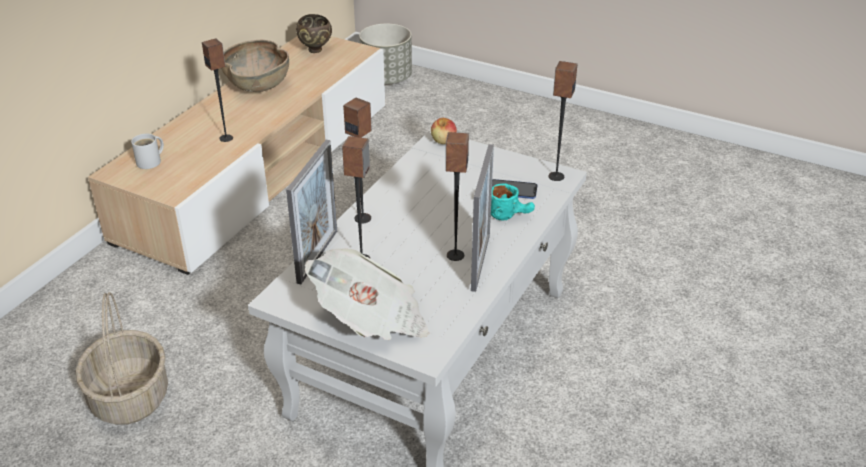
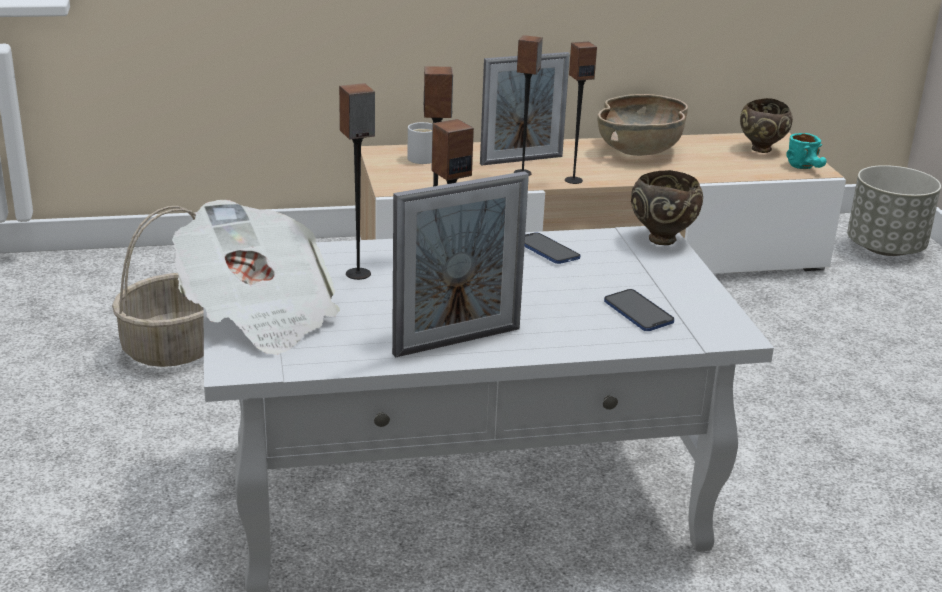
camera: 50 degrees right, 10 degrees down
(317, 256) = (330, 250): picture frame -> picture frame (521, 160)
(411, 182) = (546, 250): none -> phone
(443, 141) = (662, 239): apple -> brown bowl
(511, 215) = (585, 328): turquoise mug -> turquoise mug (807, 168)
(556, 176) = (721, 329): speaker -> speaker (573, 180)

